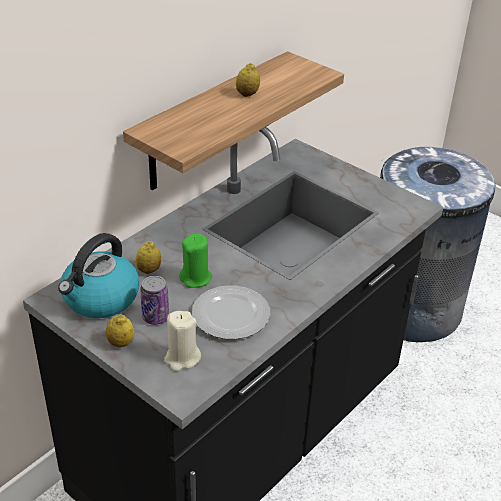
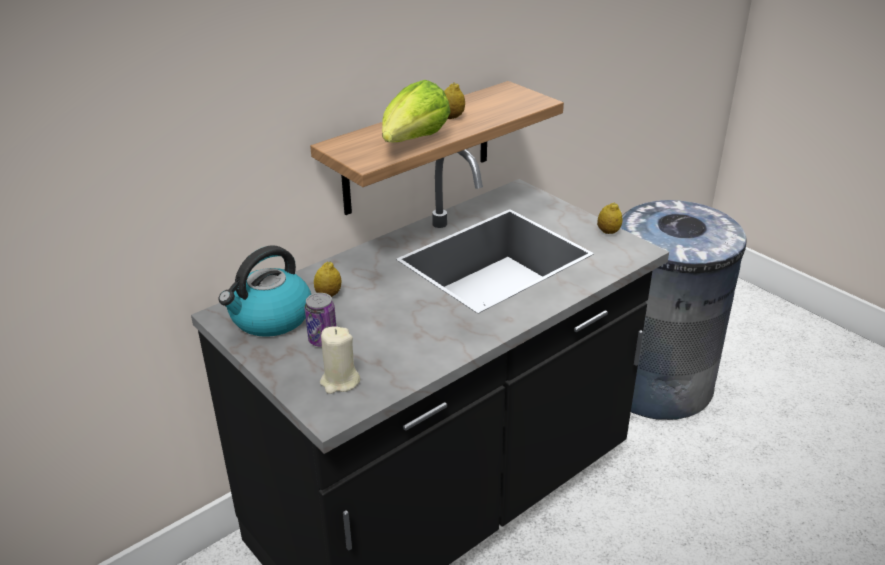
camera: 10 degrees right, 5 degrees down
(121, 343) = (279, 362): lemon -> lemon (608, 232)
(196, 278) = (376, 305): green candle -> none
(220, 123) = (413, 142): none -> lettuce
(231, 316) = (403, 344): plate -> none

